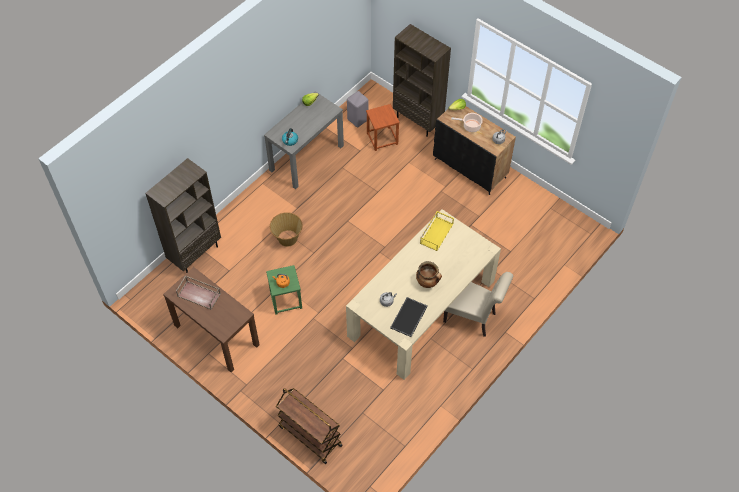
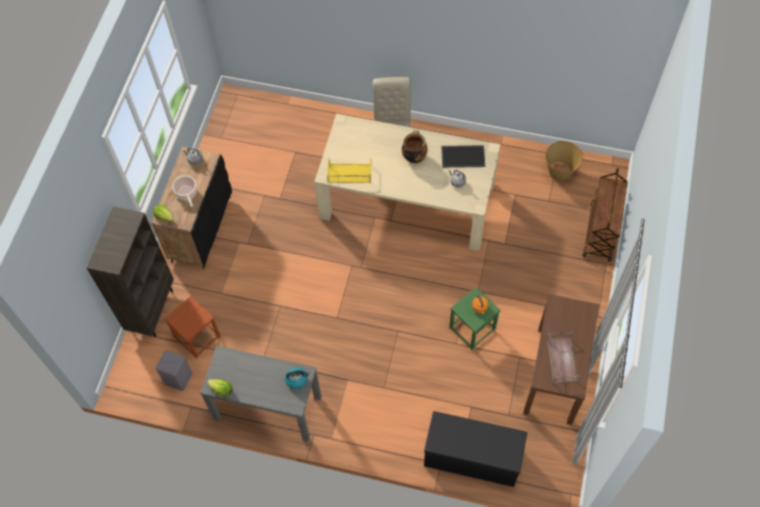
camera: 115 degrees left, 5 degrees up
(195, 254) = (471, 457): brown bookcase -> black bench
(287, 238) = (394, 368): basket -> basket (560, 171)

